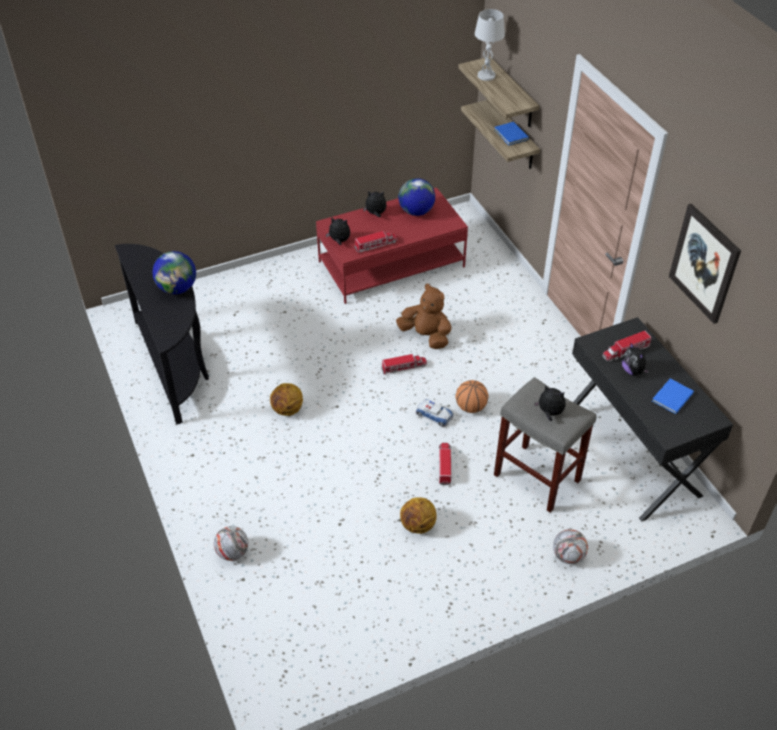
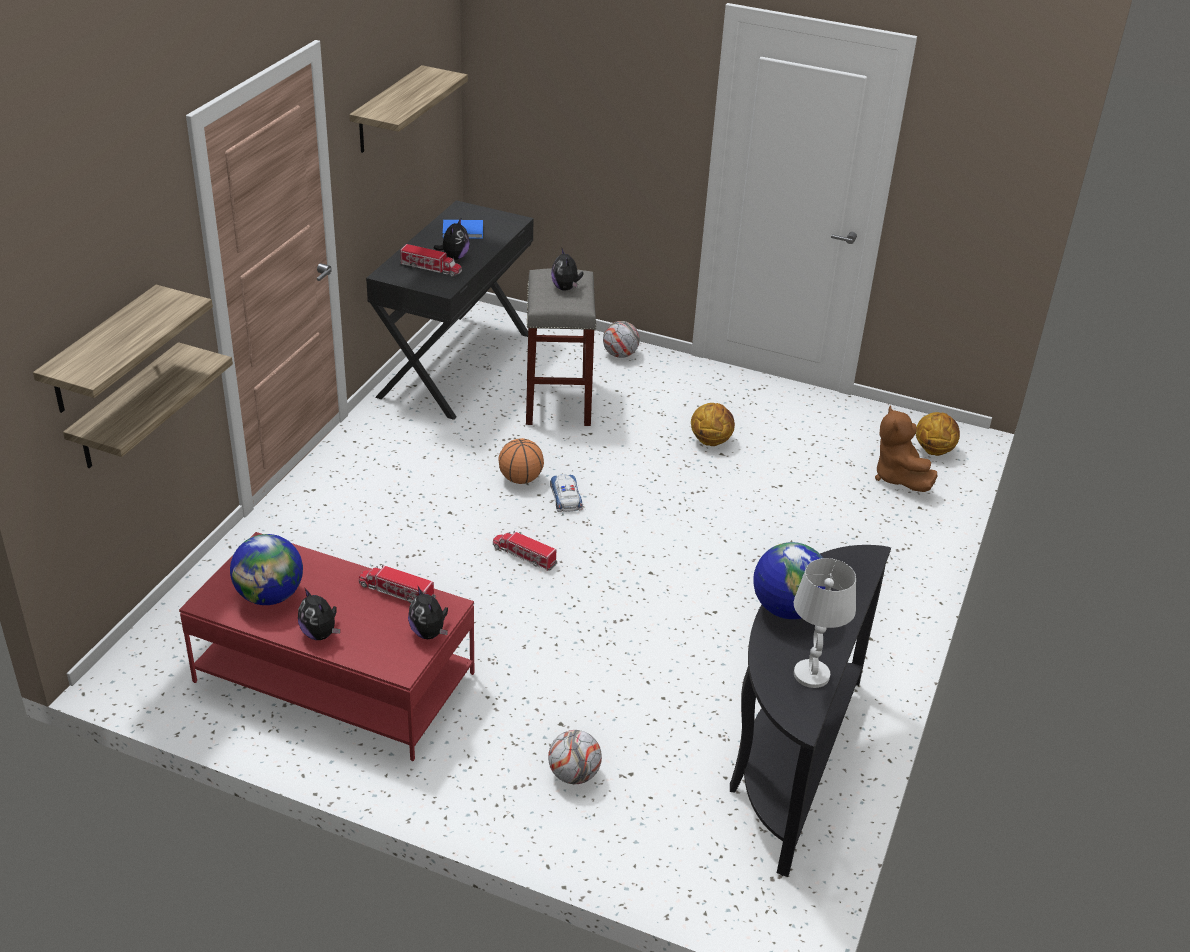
camera: 135 degrees left, 10 degrees down
(232, 552) = (910, 531): football -> football (573, 775)
(287, 410) = (709, 607): basketball -> basketball (933, 450)
(426, 336) = (447, 567): brown plush toy -> brown plush toy (898, 477)
(444, 465) = (622, 459): toy truck -> none
(486, 76) = (109, 351): white table lamp -> white table lamp (811, 674)
(511, 135) = (166, 374): blue book -> none
(704, 263) = (387, 110): picture -> shelf

